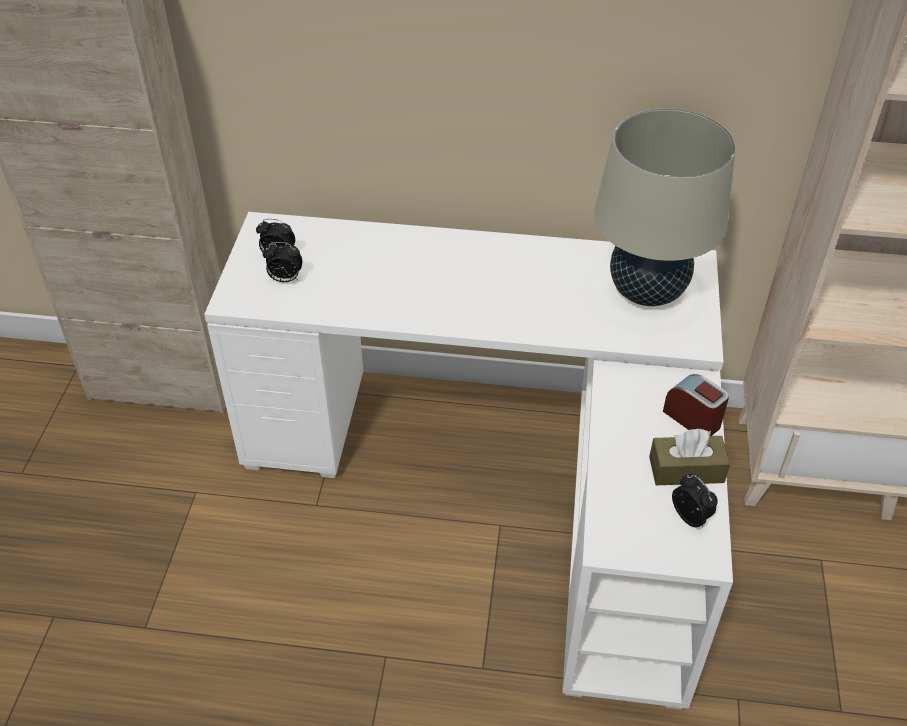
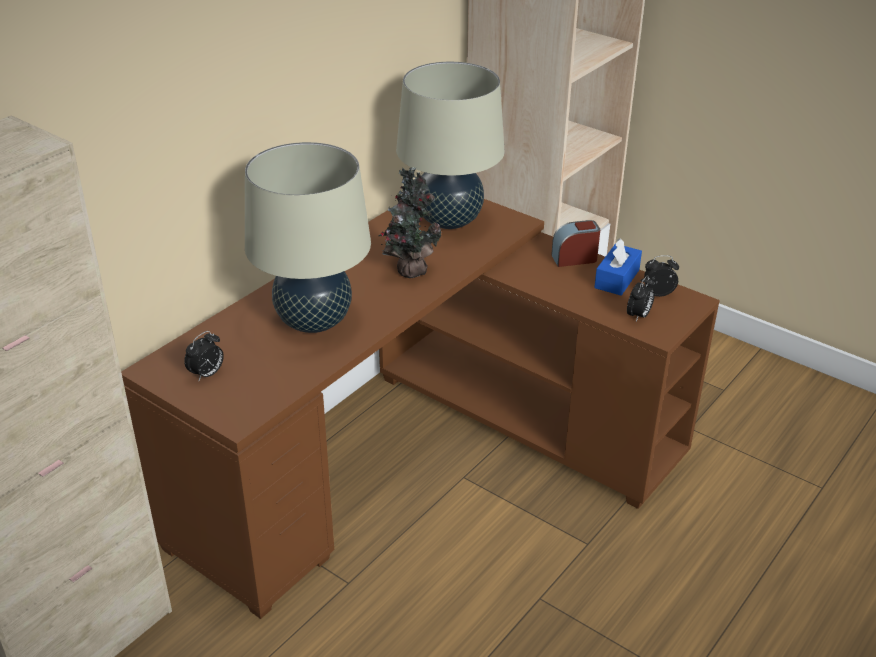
camera: 60 degrees left, 10 degrees down
(285, 279) = (244, 380): alarm clock -> alarm clock (639, 316)
(396, 280) = (313, 321): none -> beige table lamp
(505, 479) = (422, 454): white desk -> brown desk
(531, 302) = (409, 270): none -> potted plant
(686, 470) = (617, 279): brown tissue box -> blue tissue box

